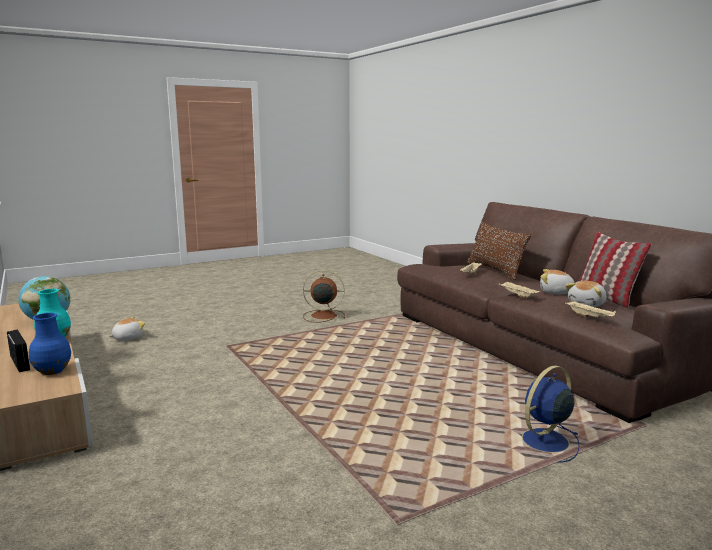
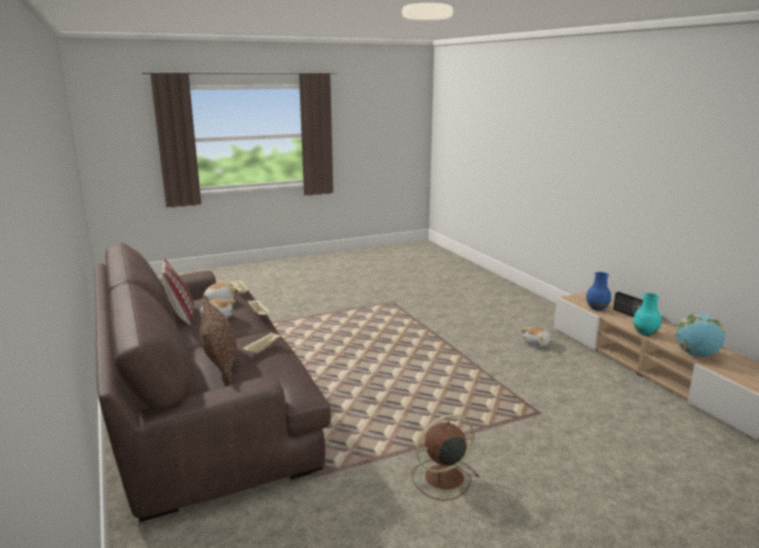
camera: 175 degrees left, 5 degrees up
(127, 338) = (674, 435): plush toy -> plush toy (537, 343)
(322, 316) = (442, 478): brown fan -> brown fan turned 150 degrees clockwise
(544, 442) = (302, 324): blue fan -> none

